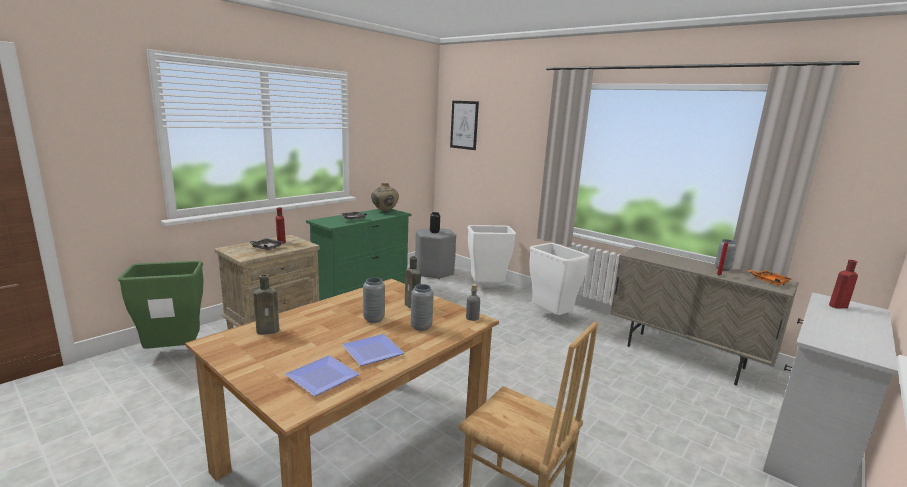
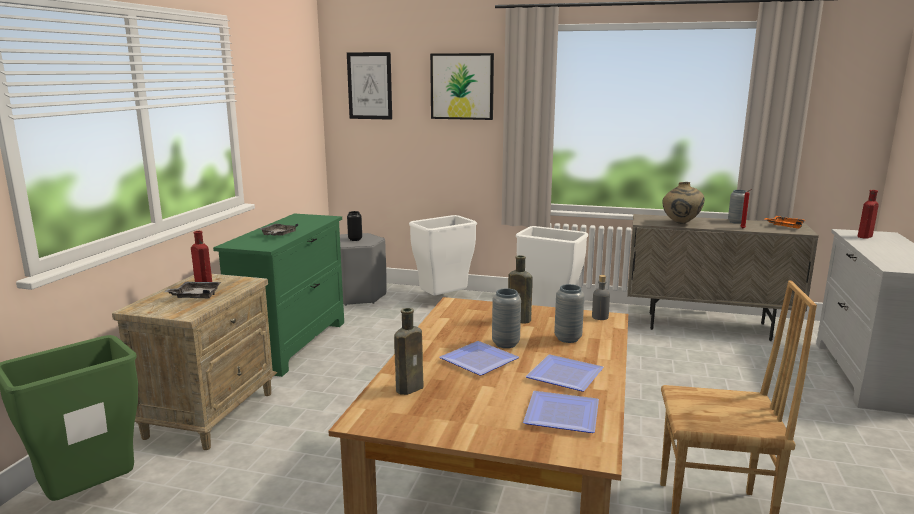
camera: 25 degrees left, 0 degrees up
(339, 326) = (482, 361): none -> plate
(384, 211) = (302, 219): beige vase -> beige vase (680, 223)
(522, 129) = (462, 86): none -> picture

